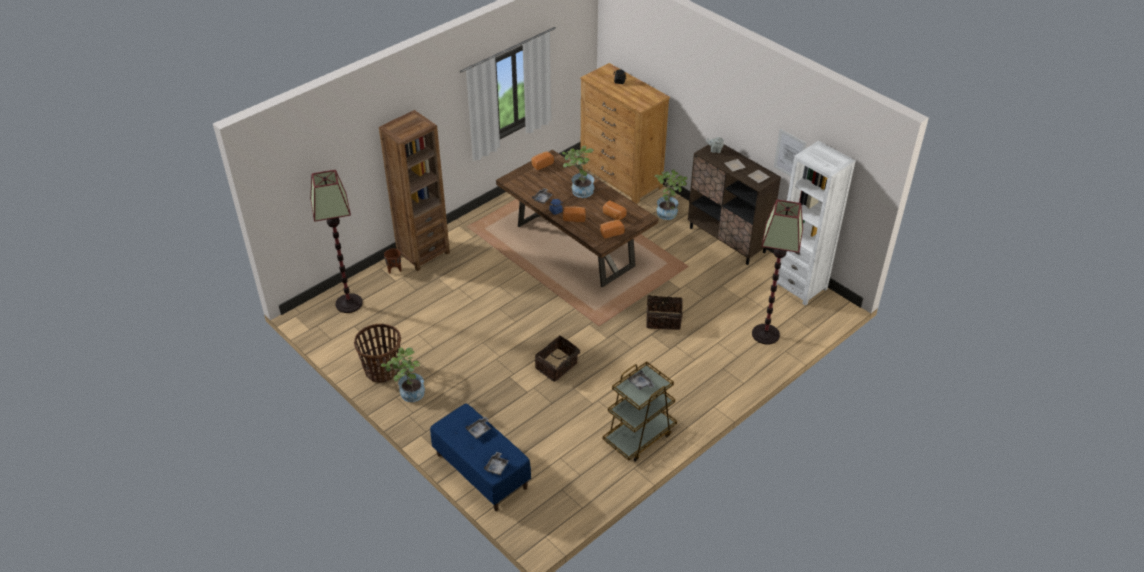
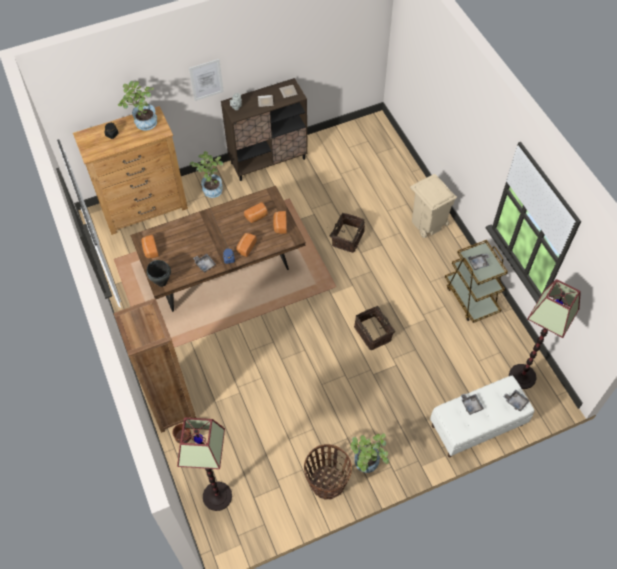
camera: 70 degrees left, 15 degrees up
(481, 471) = (477, 426): blue bench -> white bench
(511, 180) = (162, 283): none -> black cooking pot
(579, 190) = (207, 231): potted plant -> potted plant (143, 124)
(720, 379) = (427, 223): none -> beige trash can
(765, 334) = (389, 177): floor lamp -> floor lamp (522, 376)
(790, 154) = (297, 55): picture -> picture (206, 79)
(800, 286) = (345, 136): white bookcase -> none

